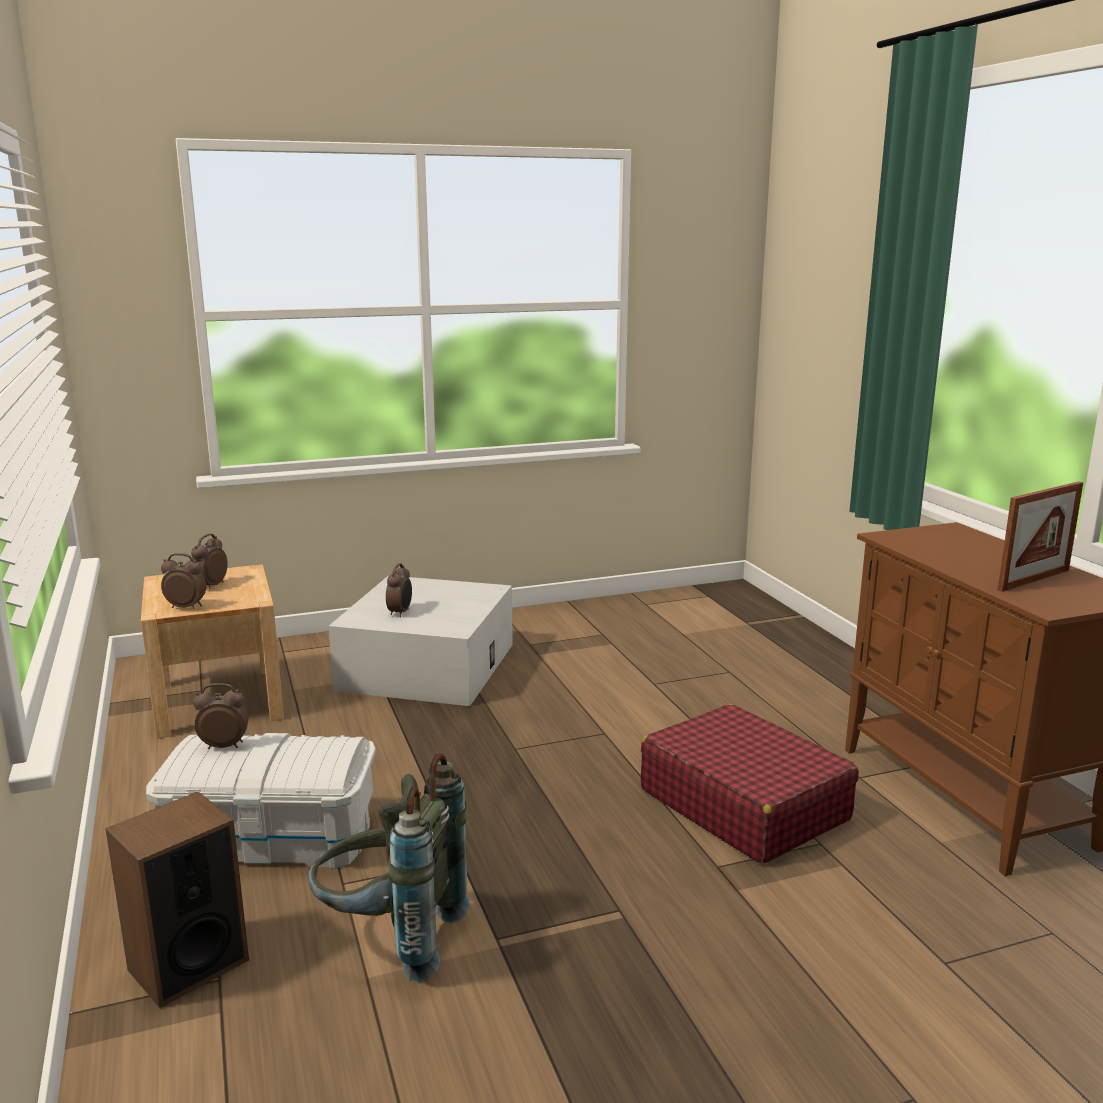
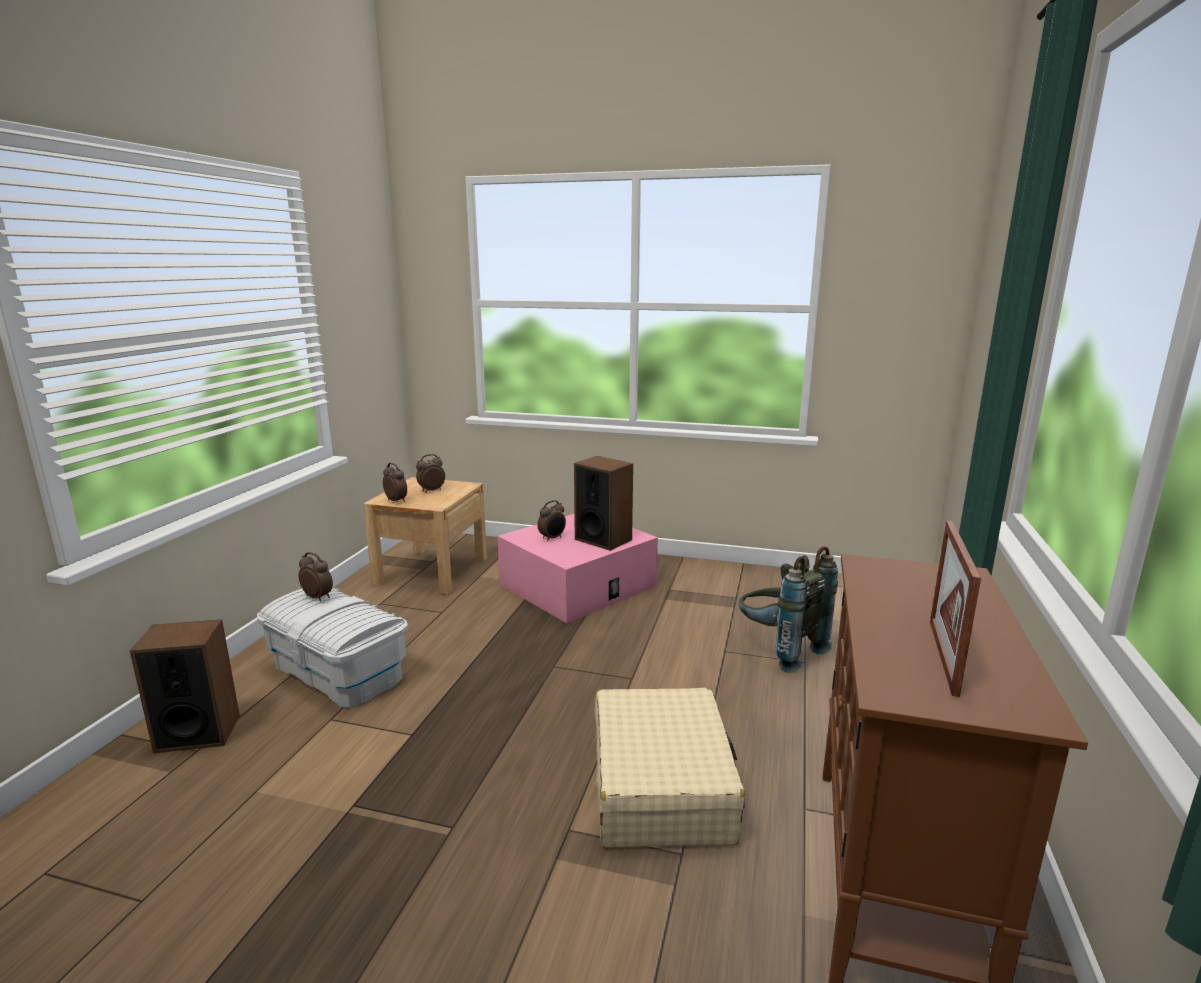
camera: 35 degrees right, 0 degrees up
(391, 938) = (302, 771): grey backpack -> grey backpack (779, 650)
(427, 666) = (577, 585): white storage box -> pink storage box
(459, 600) = (603, 539): none -> speaker
(743, 804) = (661, 785): red suitcase -> beige suitcase
(1034, 580) = (943, 656): picture frame -> picture frame turned 105 degrees clockwise

